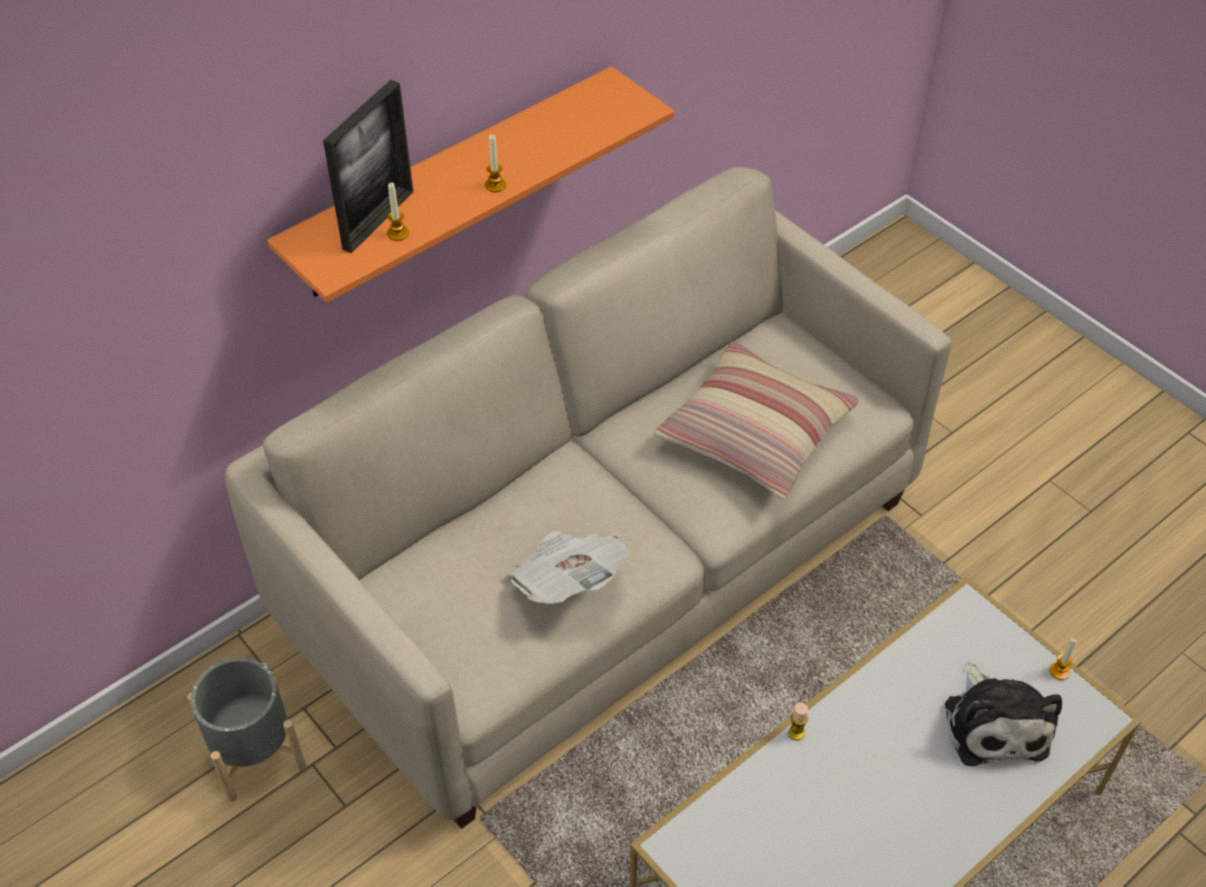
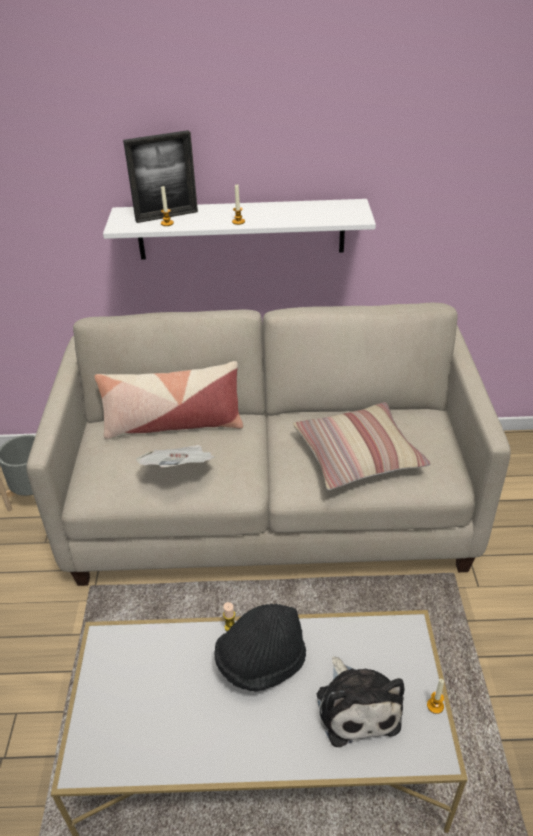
camera: 40 degrees right, 10 degrees down
(453, 184) = (241, 229): orange shelf -> white shelf
(479, 522) = (173, 424): none -> pillow
(865, 746) = (261, 662): none -> black hat
(994, 723) = (356, 706): plush toy -> plush toy turned 45 degrees counterclockwise

